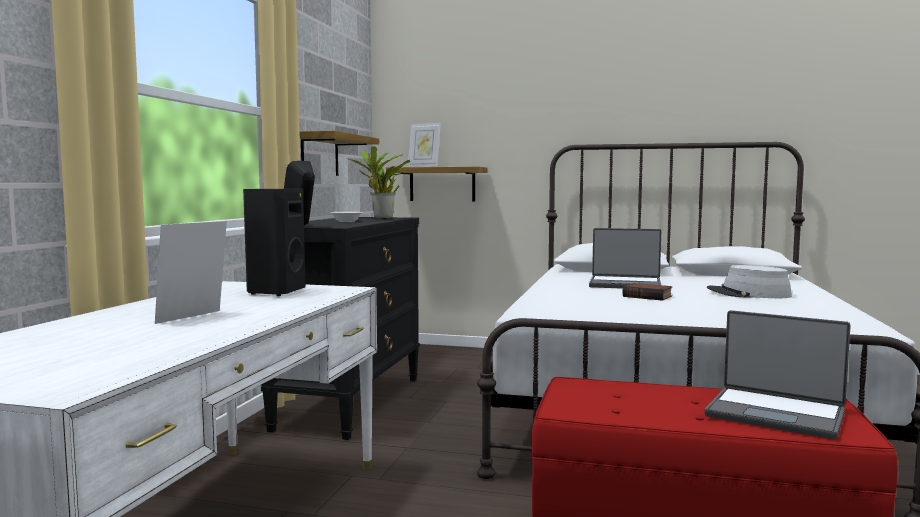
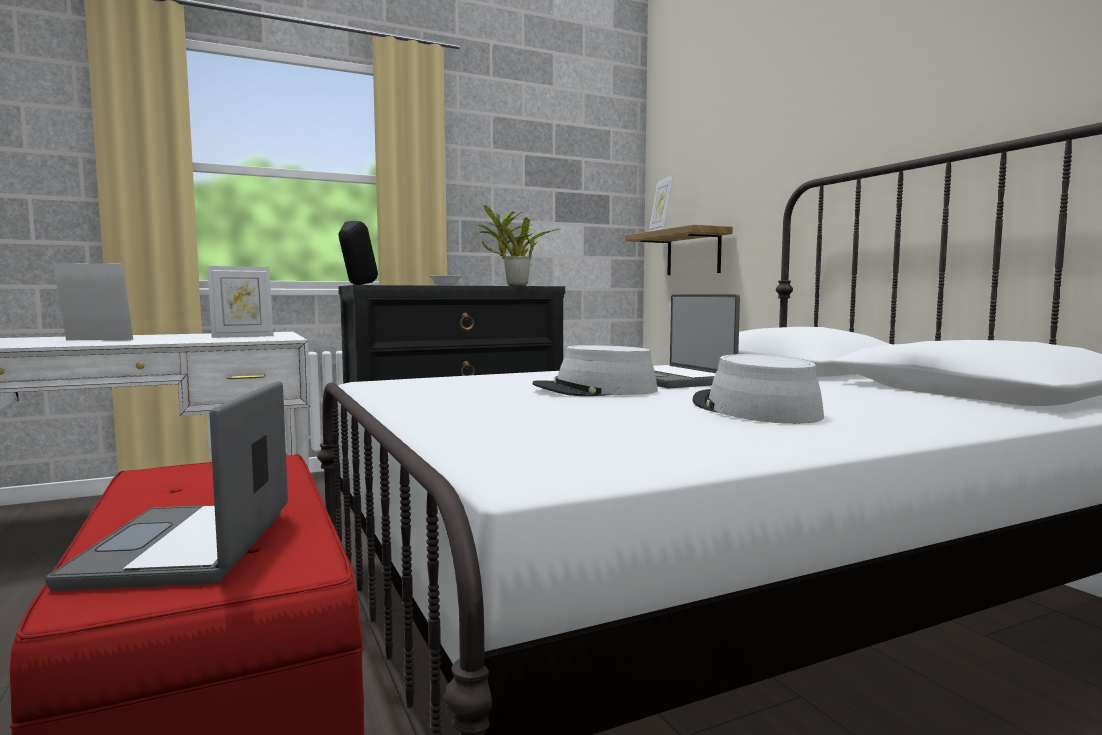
camera: 50 degrees right, 0 degrees up
(274, 292) = (242, 336): black speaker -> picture frame
(319, 155) = (517, 223): shelf -> none
(648, 296) = (595, 390): book -> grey hat

